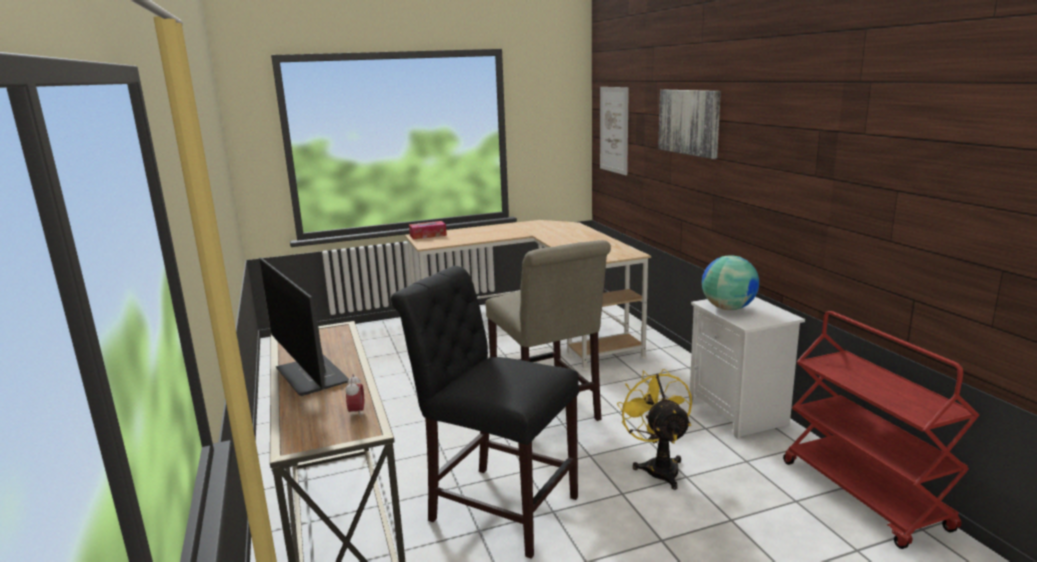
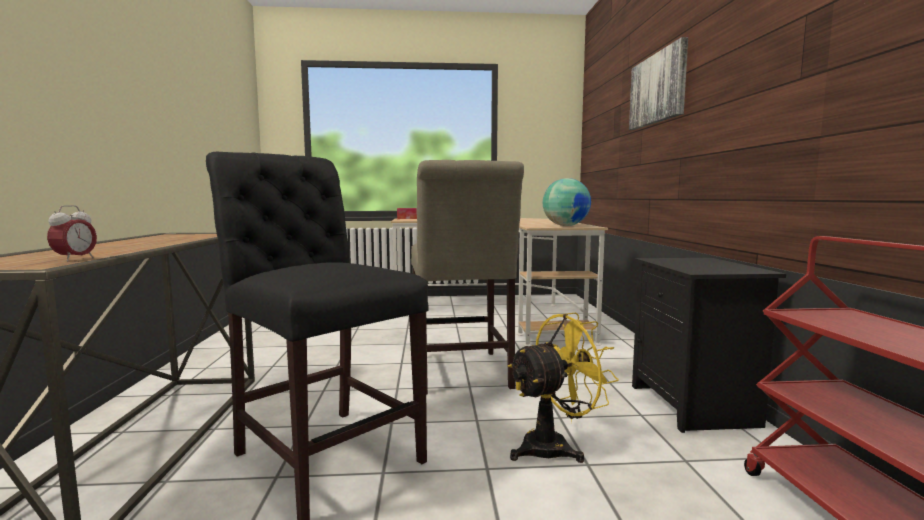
camera: 15 degrees right, 10 degrees down
(313, 376) = (114, 244): monitor -> none
(614, 130) = (596, 132): picture -> none
(658, 467) = (555, 446): yellow fan -> yellow fan turned 60 degrees clockwise
(728, 308) = (679, 263): globe -> globe (565, 226)
(740, 413) = (695, 406): white nightstand -> black nightstand

